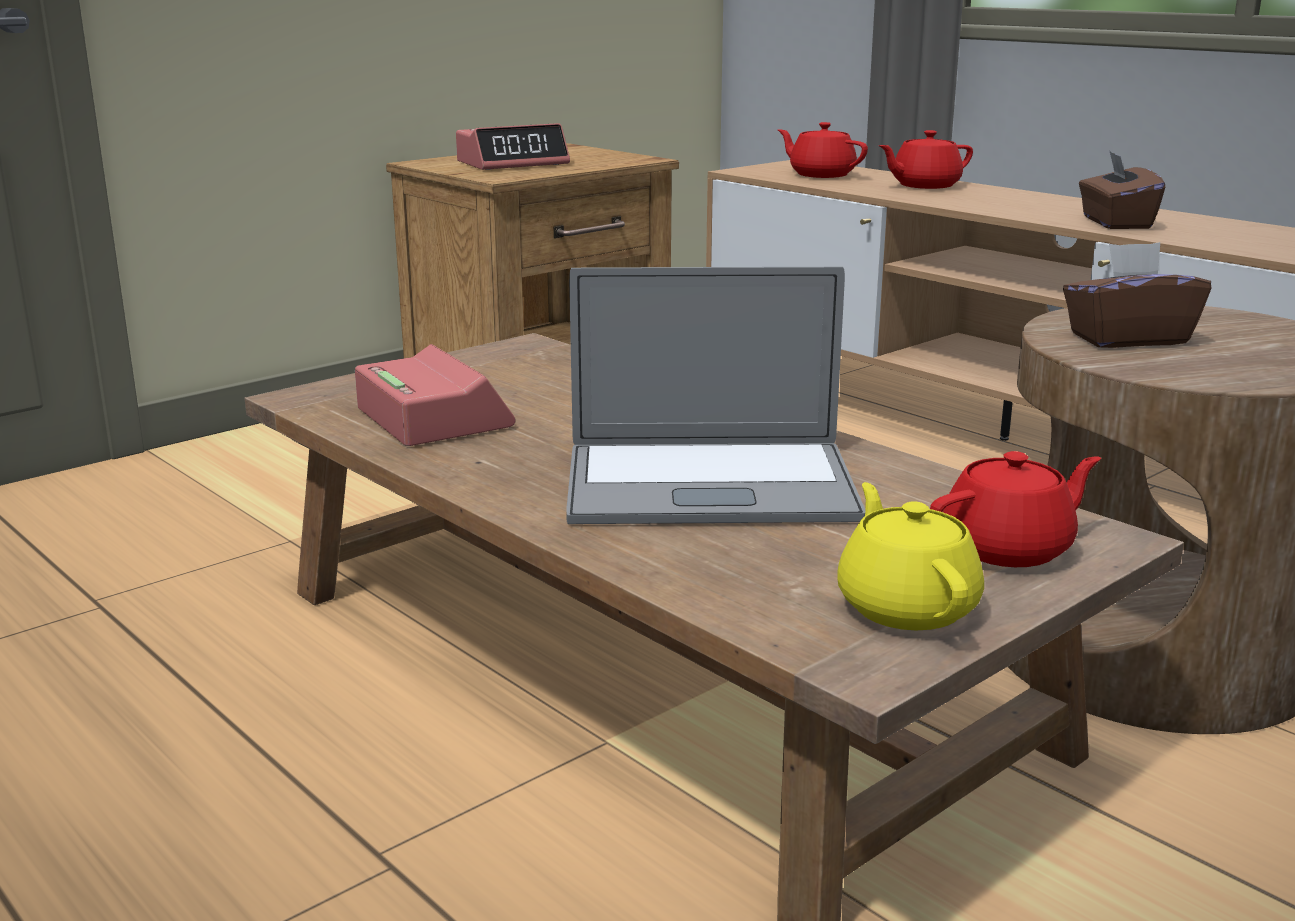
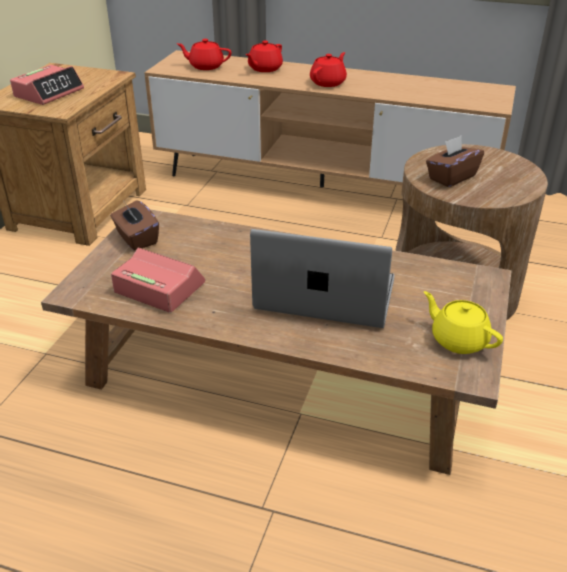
camera: 30 degrees left, 15 degrees up
(709, 485) = (325, 294): laptop -> laptop turned 135 degrees counterclockwise
(1009, 549) = (463, 295): red teapot -> red teapot (328, 82)
(1115, 223) = (375, 89): brown tissue box -> brown tissue box (136, 238)

